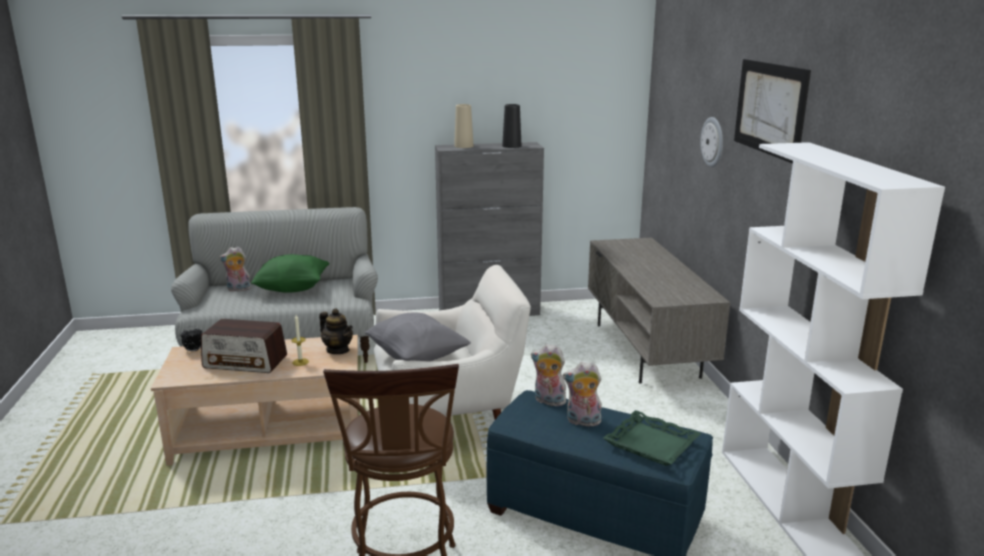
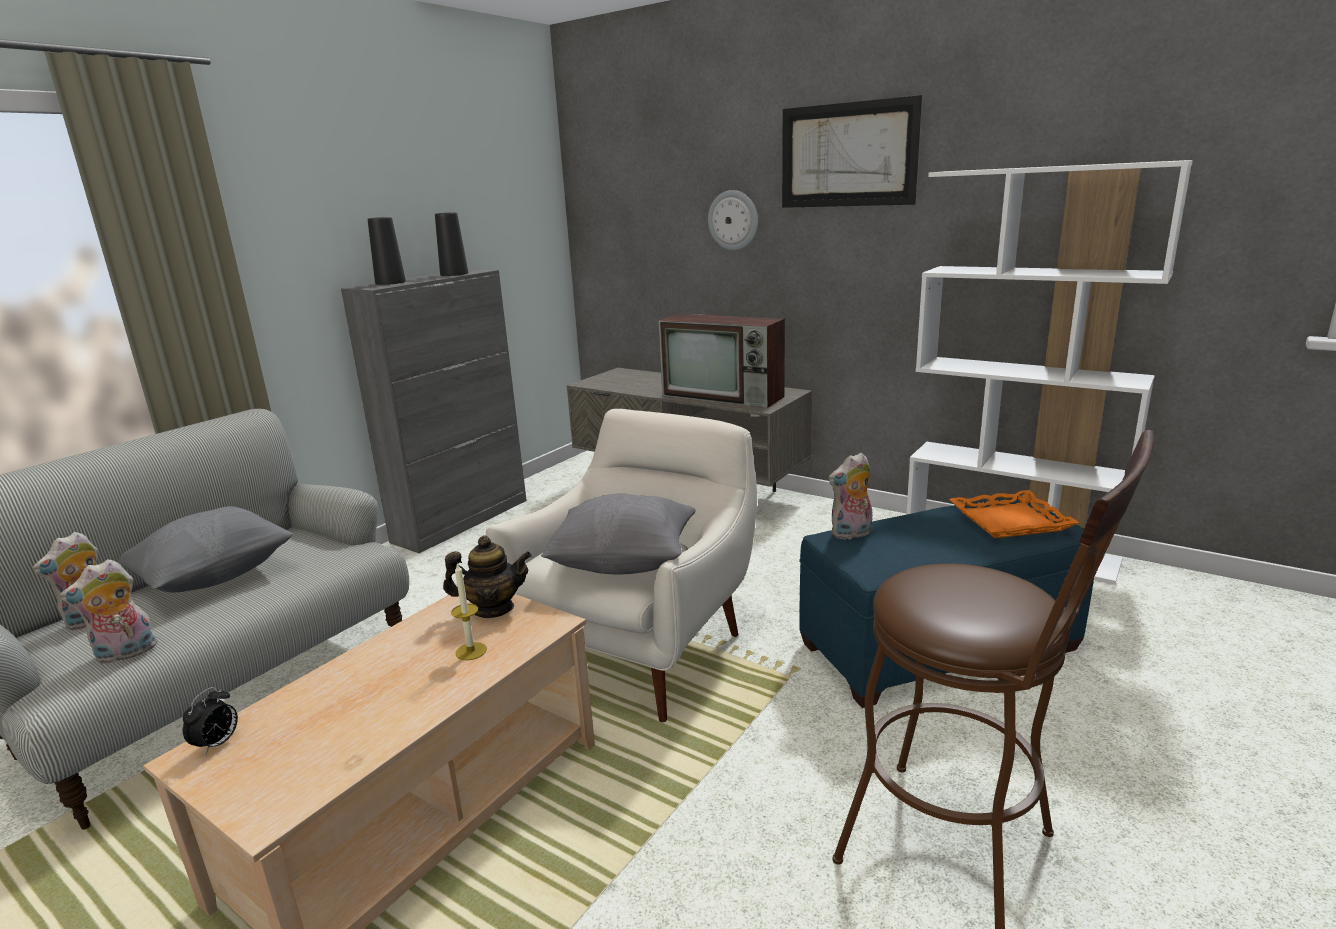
camera: 45 degrees left, 0 degrees up
(246, 362) = (373, 701): radio -> none
(292, 289) = (215, 576): green pillow -> grey pillow
(463, 146) = (390, 282): beige vase -> black vase
(582, 422) = (924, 534): plush toy -> plush toy (125, 654)
(652, 444) = (1009, 521): green tray -> orange tray
(659, 284) = (725, 396): none -> television

